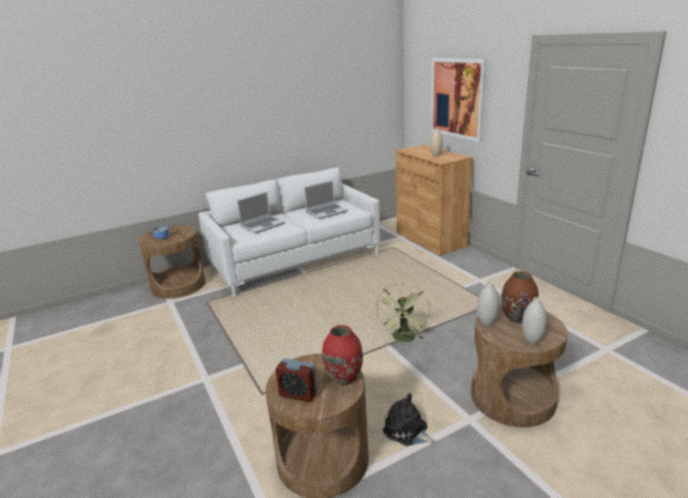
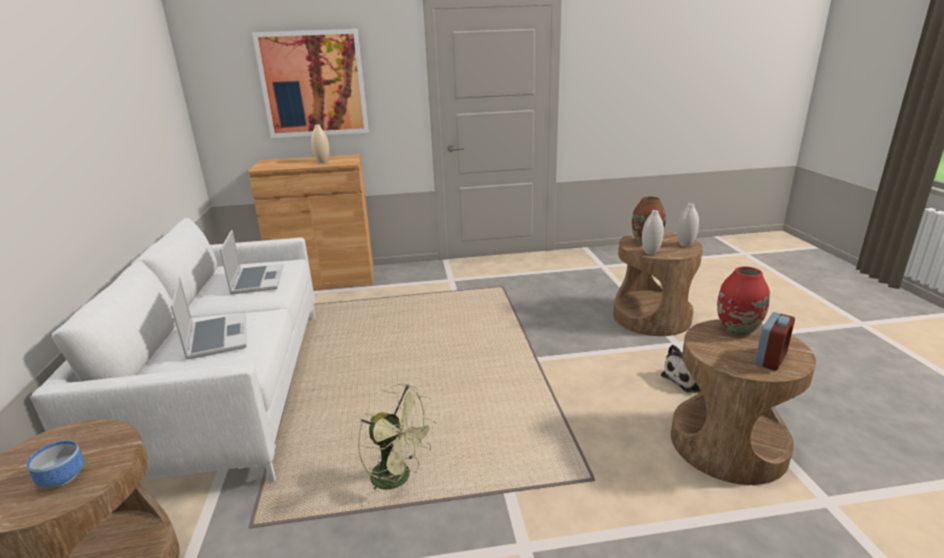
camera: 70 degrees left, 0 degrees up
(404, 339) = (530, 345): green fan -> green fan (399, 478)

